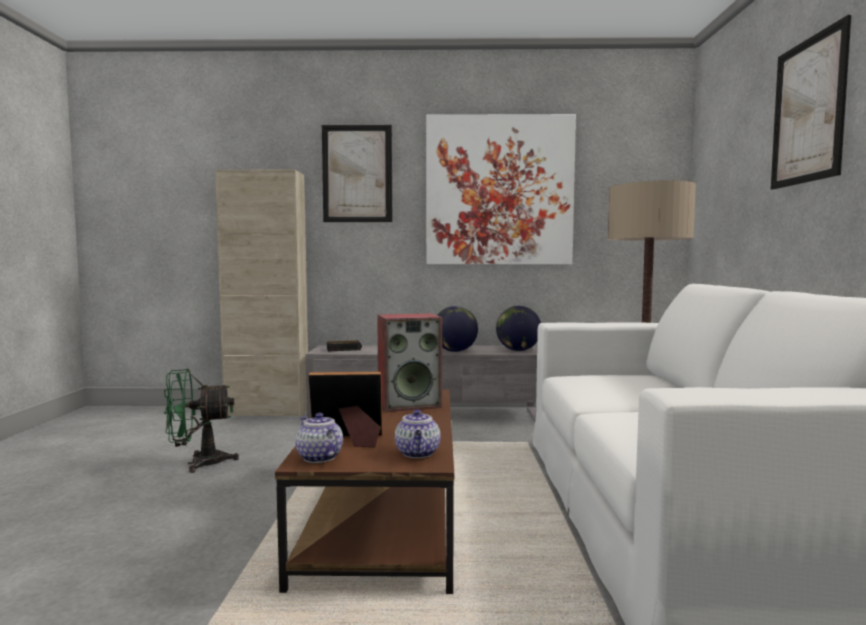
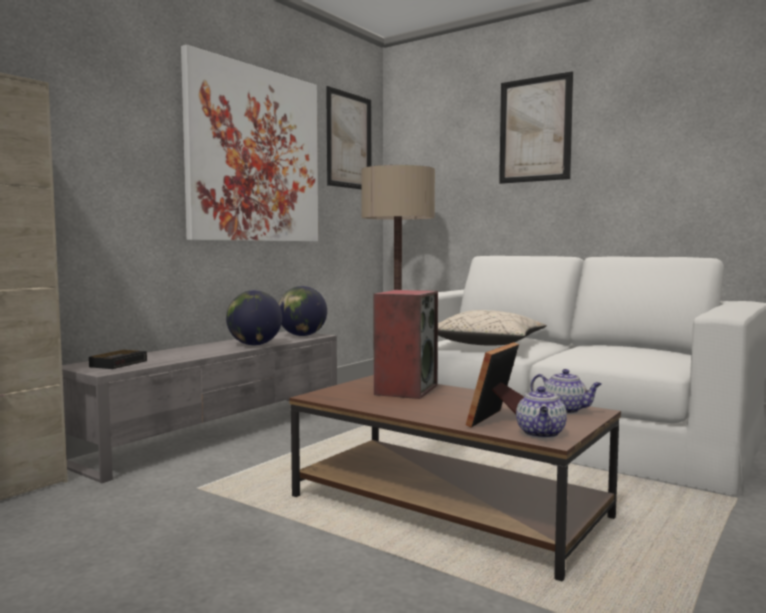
camera: 55 degrees left, 0 degrees up
(198, 463) = (111, 574): green fan -> none
(318, 457) = (541, 434): teapot -> teapot turned 75 degrees counterclockwise
(357, 174) = (96, 105): picture -> picture (349, 141)
(603, 385) = (486, 344): none -> beige pillow

